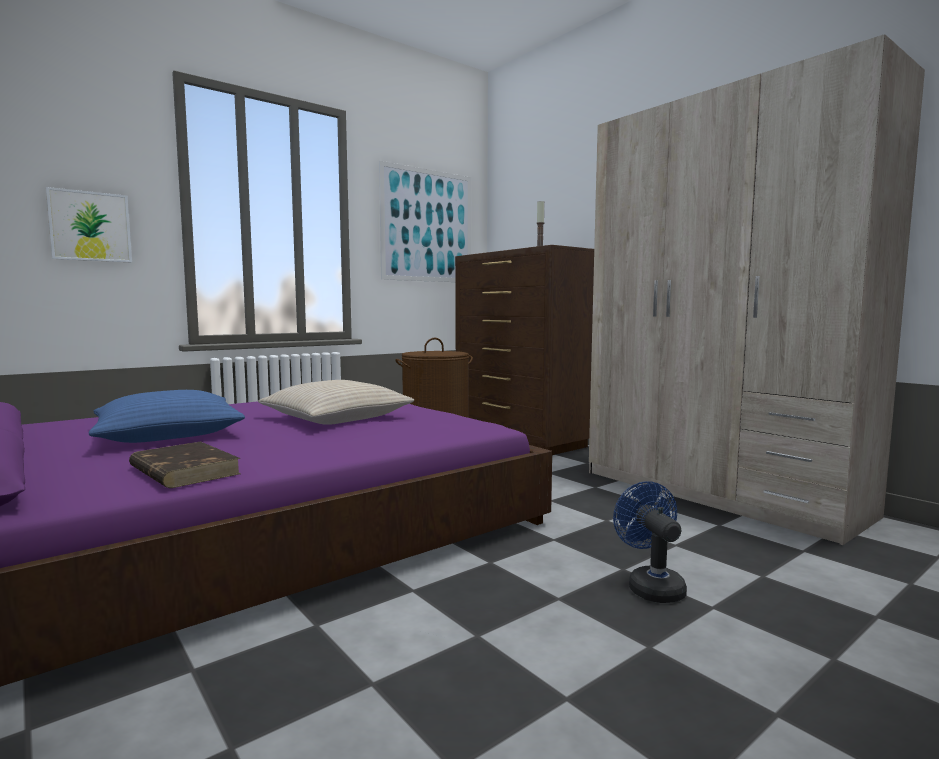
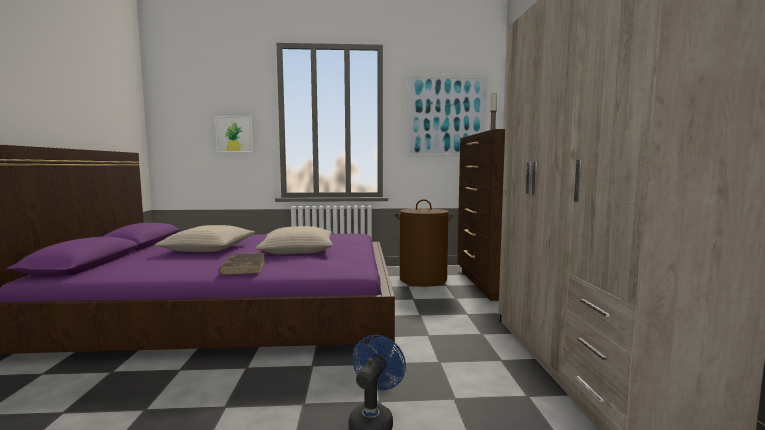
camera: 35 degrees right, 0 degrees up
(168, 434) = (209, 249): blue pillow -> beige pillow
(184, 470) = (157, 270): brown book -> brown book (244, 267)

